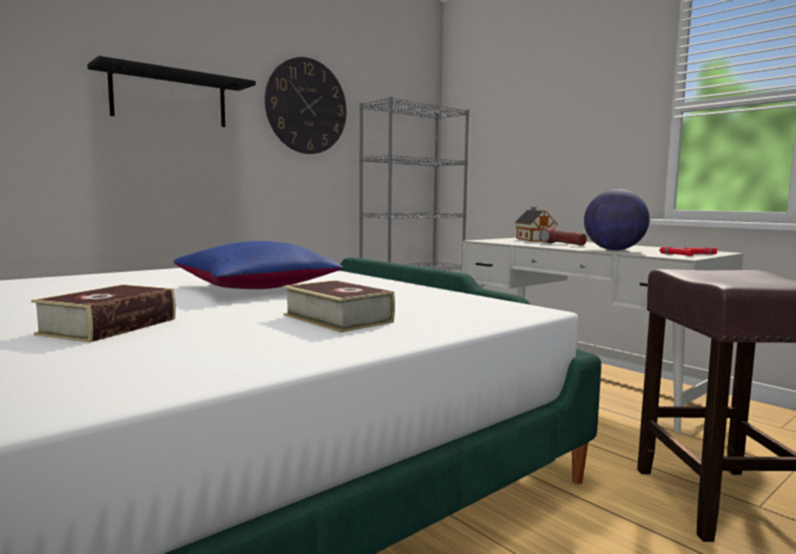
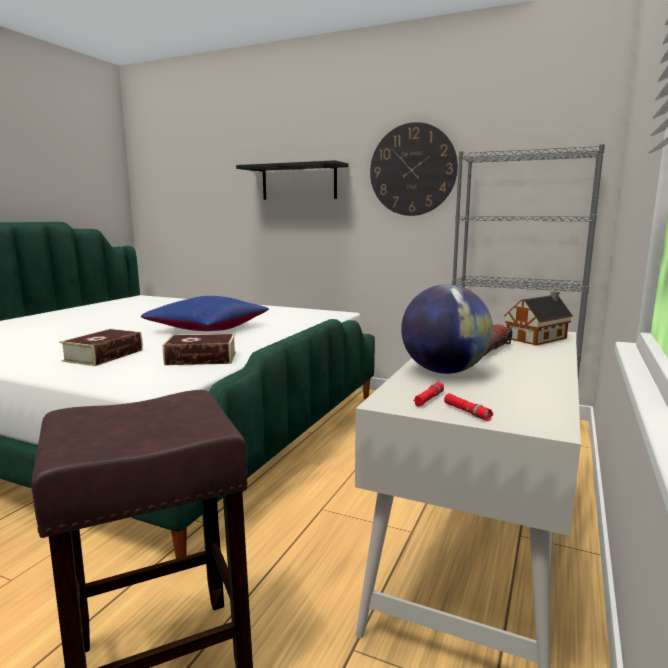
camera: 65 degrees right, 5 degrees up
(109, 326) = (74, 332): book -> book (201, 358)

